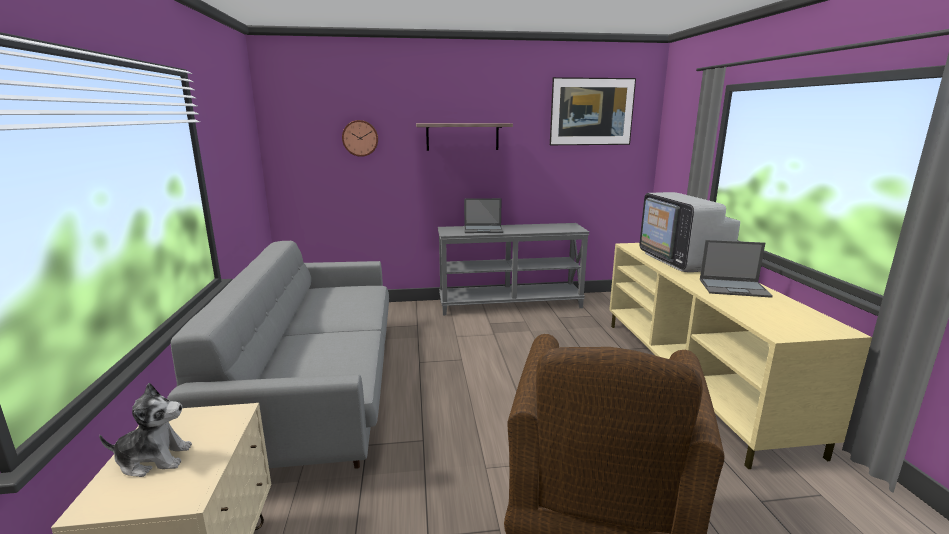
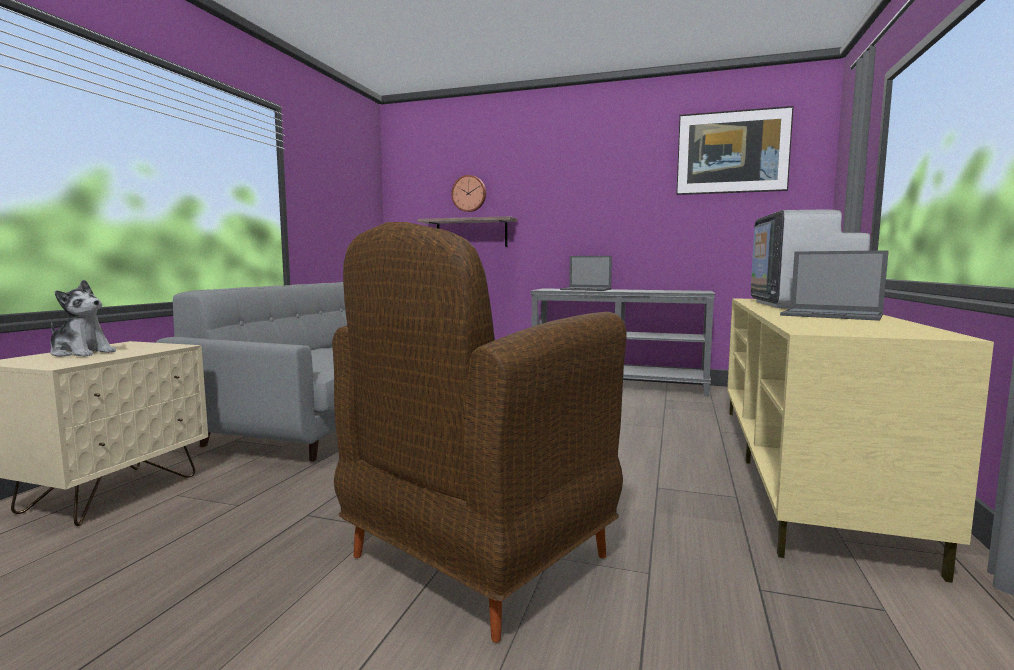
camera: 25 degrees right, 10 degrees down
(462, 136) = (572, 188): shelf -> shelf (471, 233)

